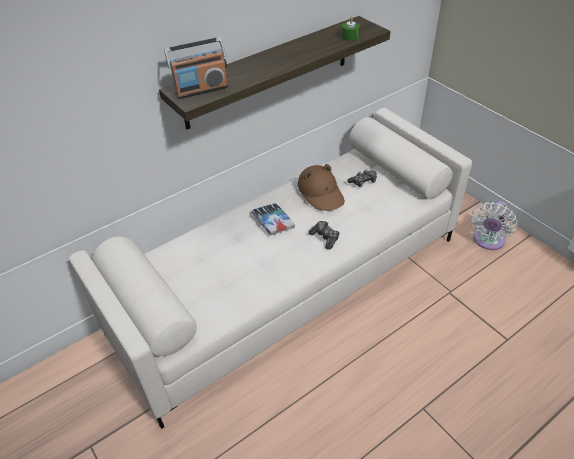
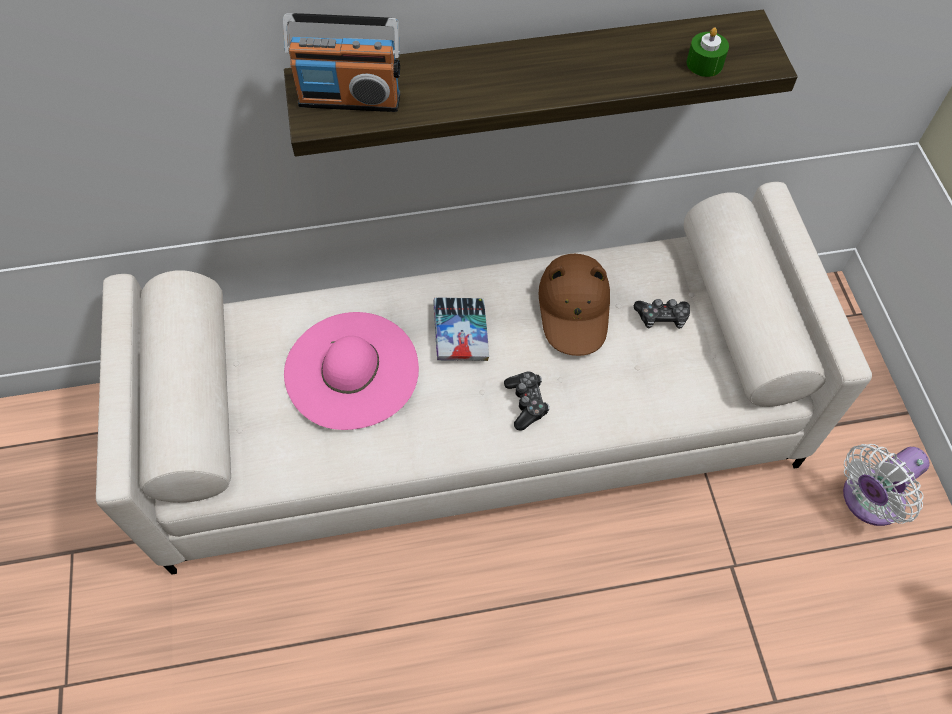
camera: 25 degrees right, 15 degrees up
(227, 257) = (352, 370): none -> pink hat

